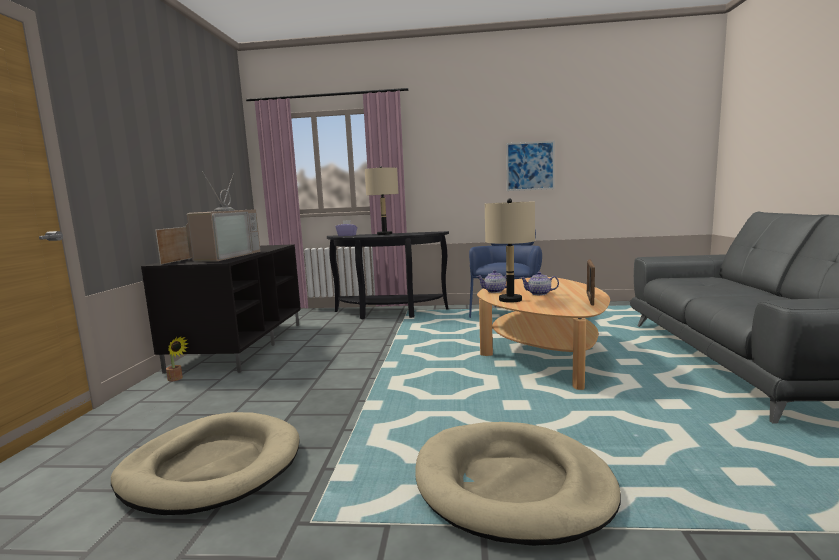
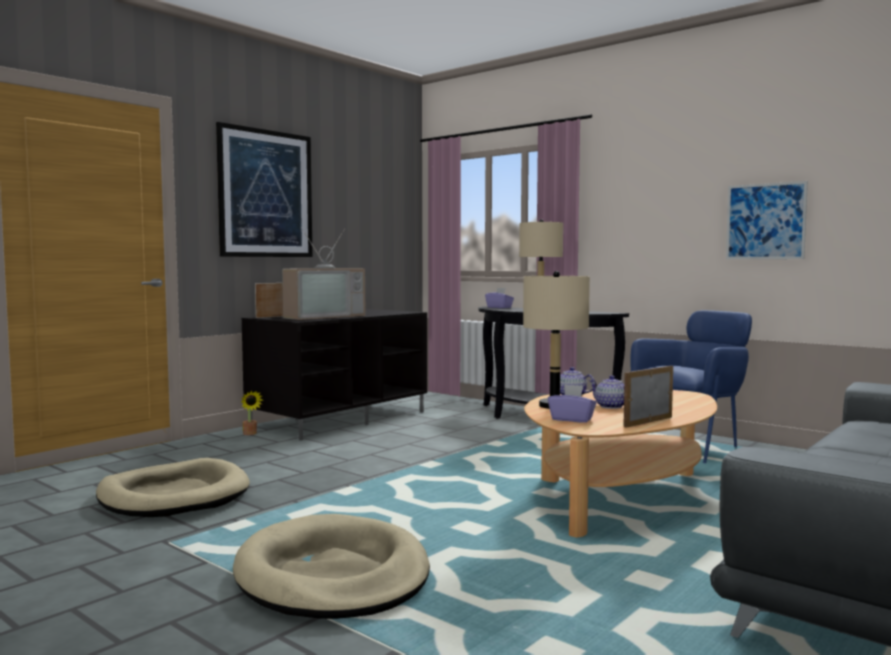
camera: 35 degrees right, 5 degrees down
(142, 138) = (266, 194): none -> picture
(551, 306) = (572, 419): none -> purple tissue box

